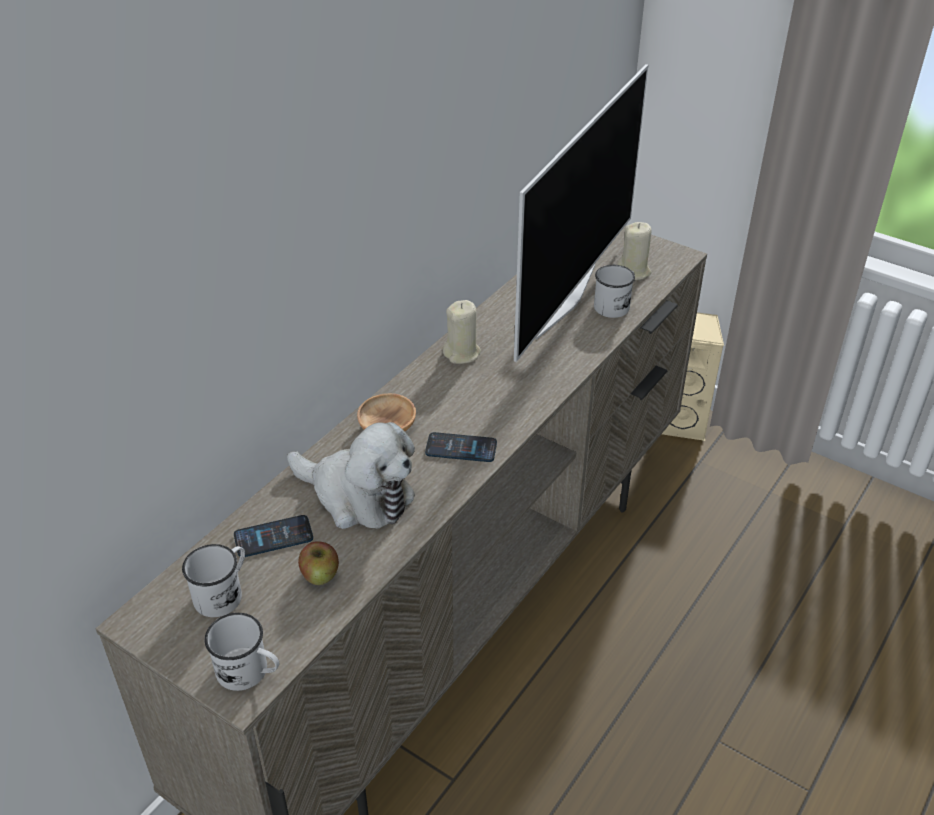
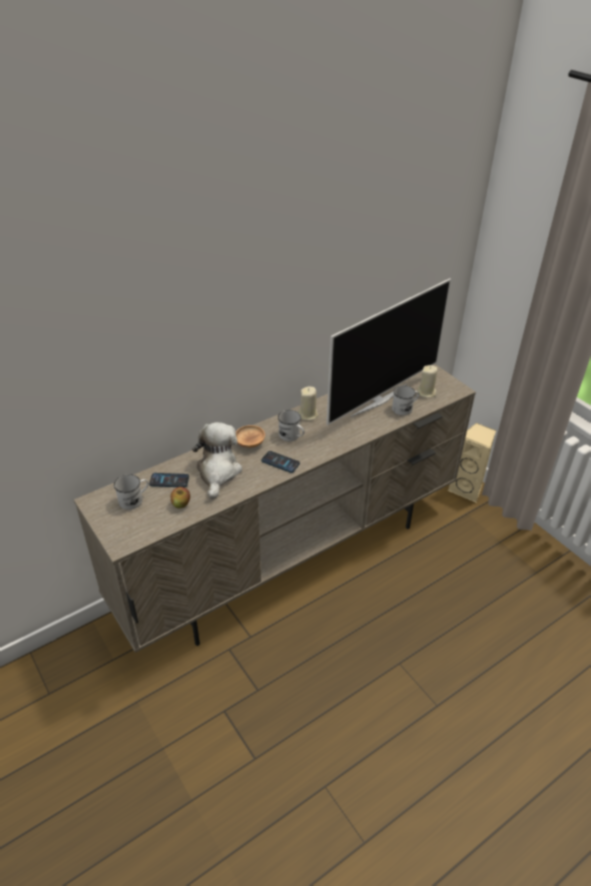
camera: 20 degrees right, 0 degrees up
(249, 672) = (127, 538): white mug -> white mug (292, 436)
(358, 496) = (218, 472): plush toy -> plush toy turned 135 degrees counterclockwise

